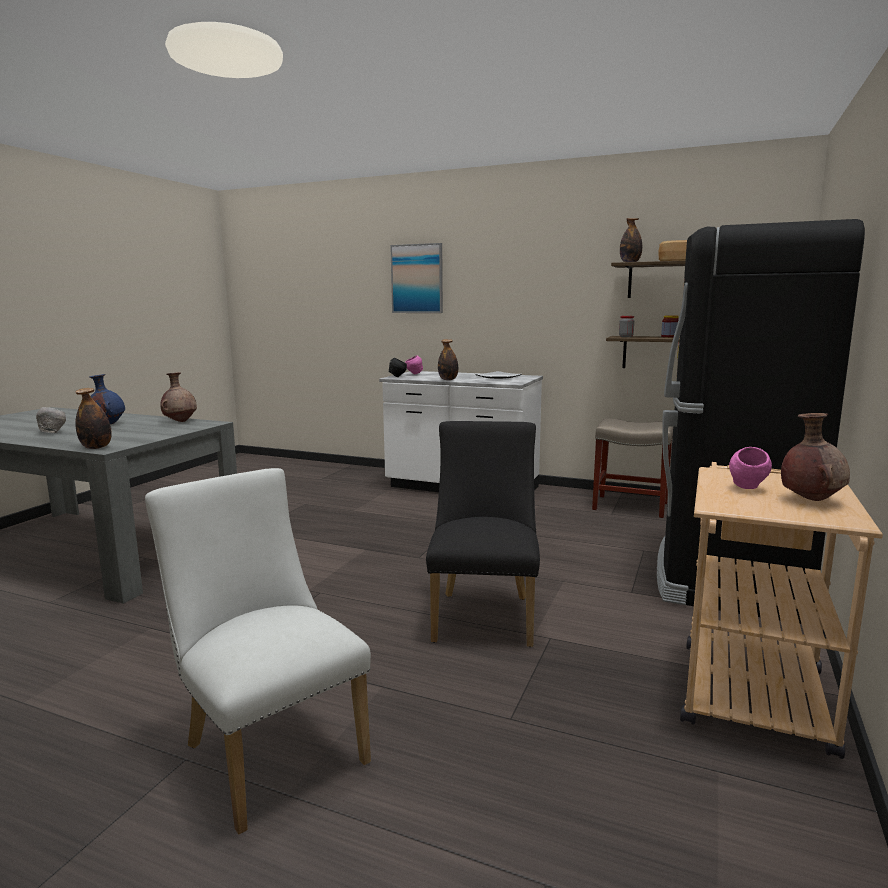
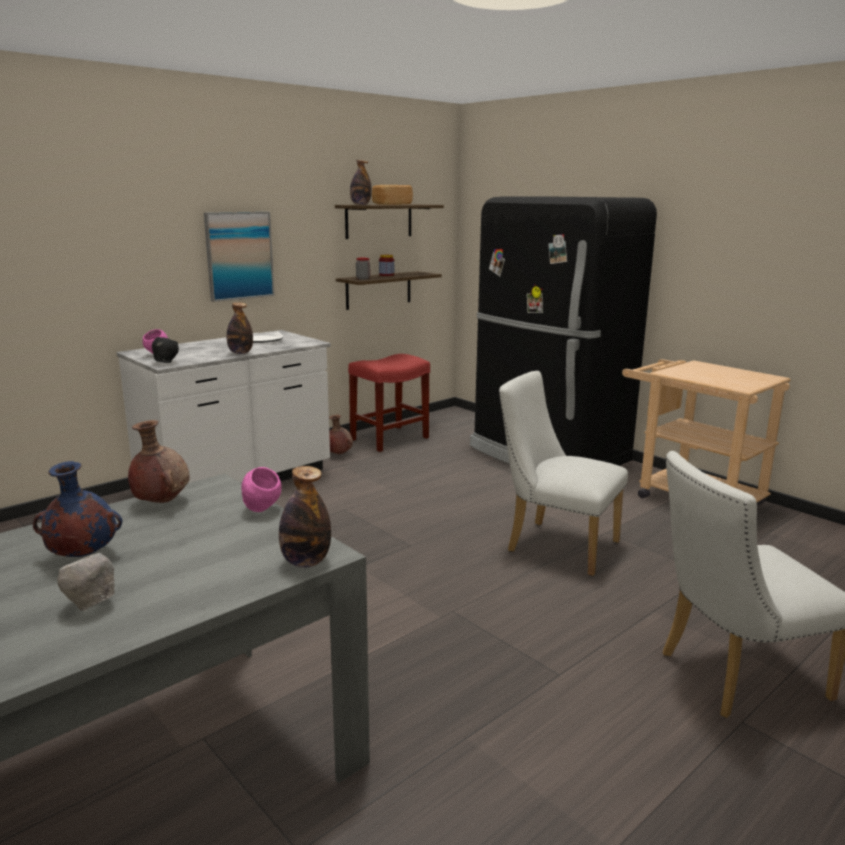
camera: 65 degrees left, 5 degrees up
(417, 279) = (103, 219): picture -> picture (239, 255)
(484, 614) = (554, 545): black chair -> white chair
(631, 506) = (390, 438): beige stool -> red stool
(747, 488) = (708, 376): pink bowl -> pink bowl (262, 510)
(810, 500) = (735, 373): brown vase -> brown vase (338, 454)

